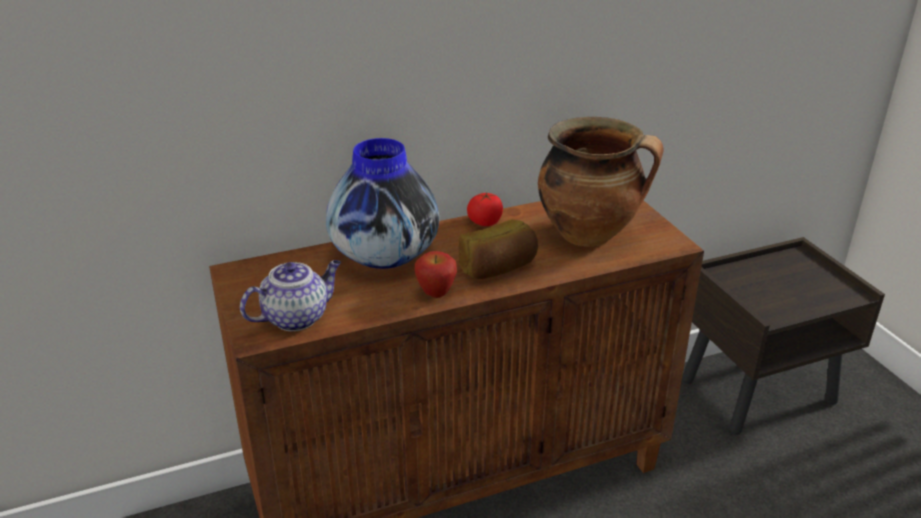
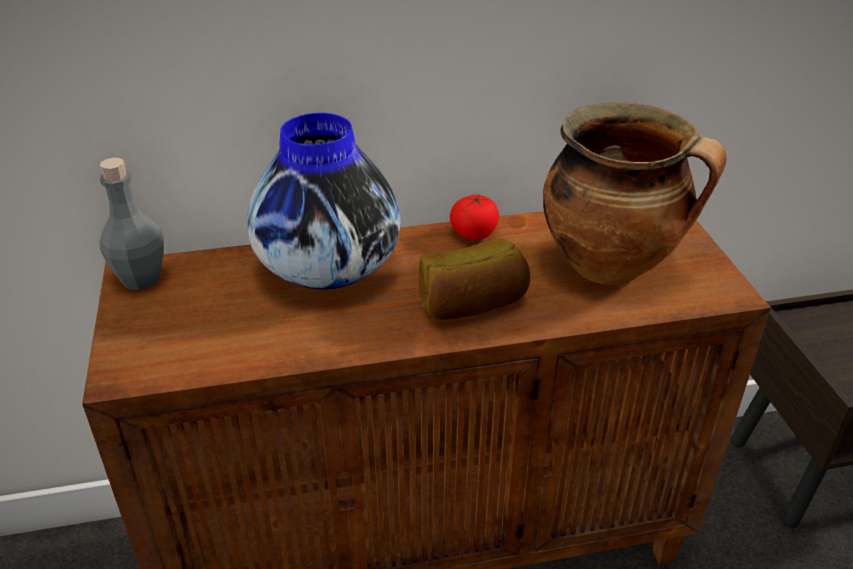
camera: 10 degrees right, 5 degrees up
(243, 275) = (141, 279): none -> grey bottle
(296, 317) = (183, 349): teapot -> none
(436, 294) = (377, 335): apple -> none

